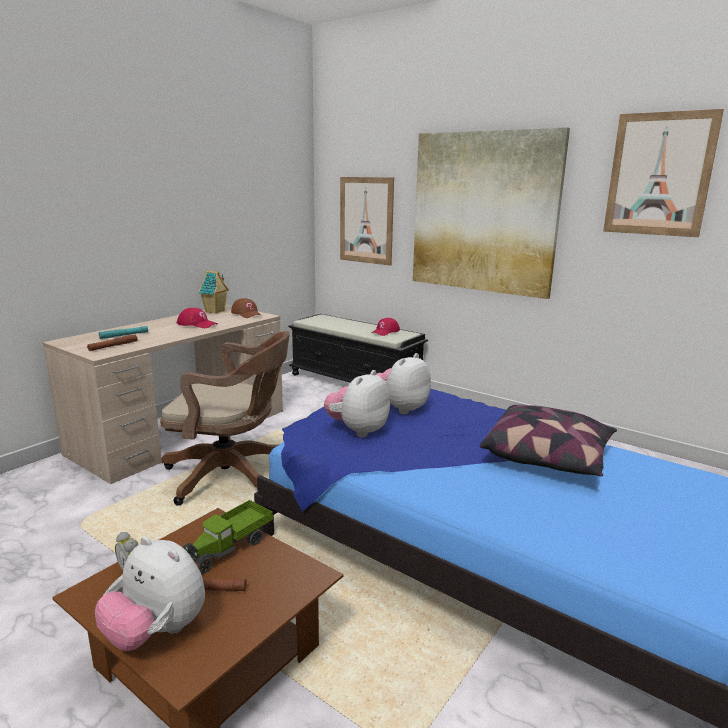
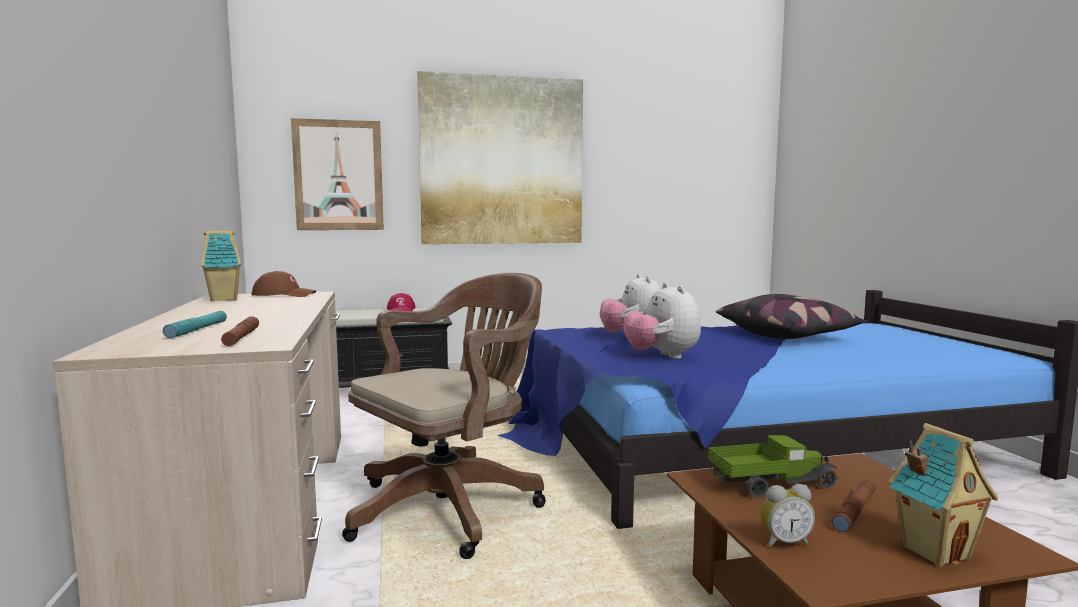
camera: 50 degrees left, 10 degrees down
(156, 632) = (934, 551): plush toy -> toy house
(197, 324) = (262, 308): red cap -> none
(229, 547) = (770, 484): toy truck -> toy truck turned 90 degrees counterclockwise
(659, 174) = (656, 125): picture -> none

